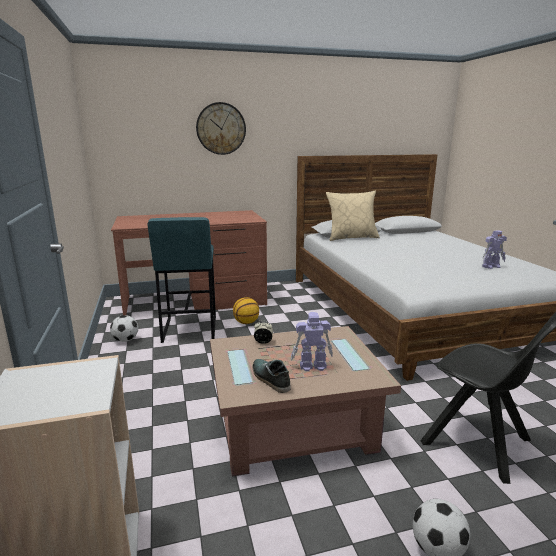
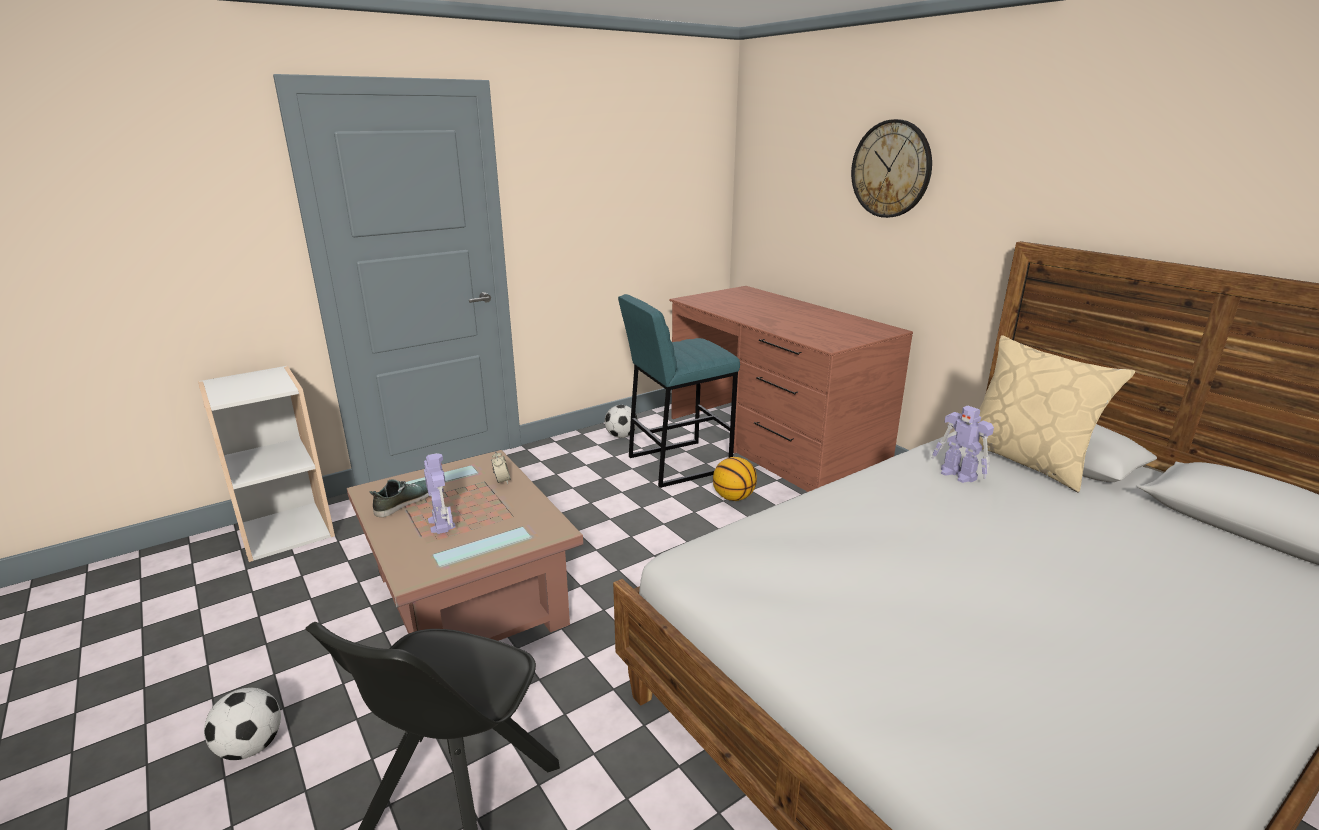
camera: 70 degrees right, 5 degrees up
(491, 266) = (1012, 686): toy robot -> toy robot (958, 475)

